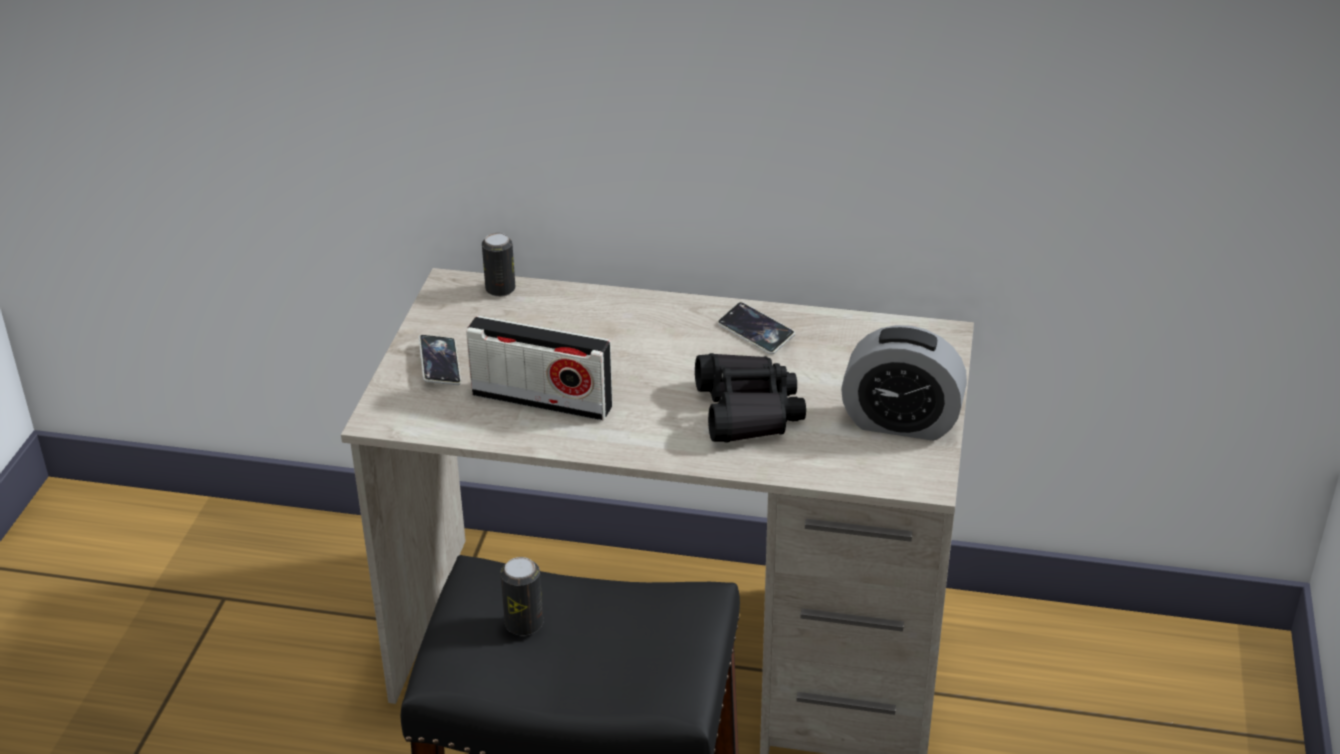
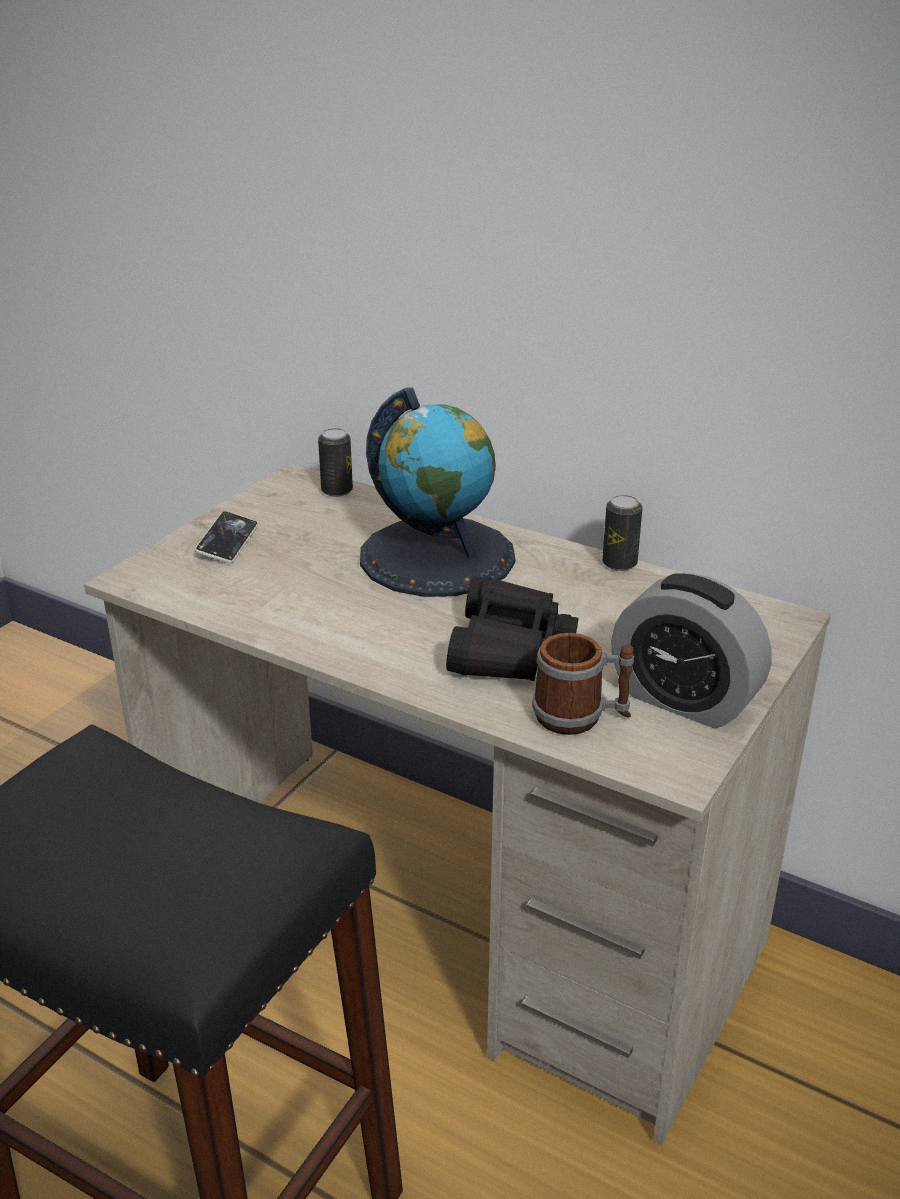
camera: 20 degrees right, 5 degrees down
(524, 624) = (90, 816): can -> can (619, 563)
(542, 400) = (300, 594): radio -> none
(634, 338) = (437, 556): none -> globe
(755, 332) = (569, 575): phone -> none
(833, 455) = (581, 717): none -> mug

